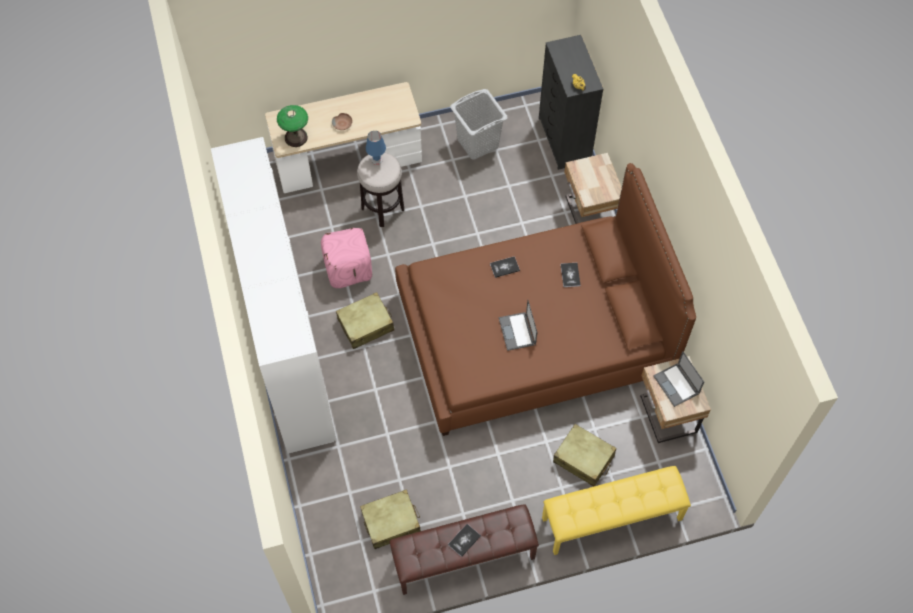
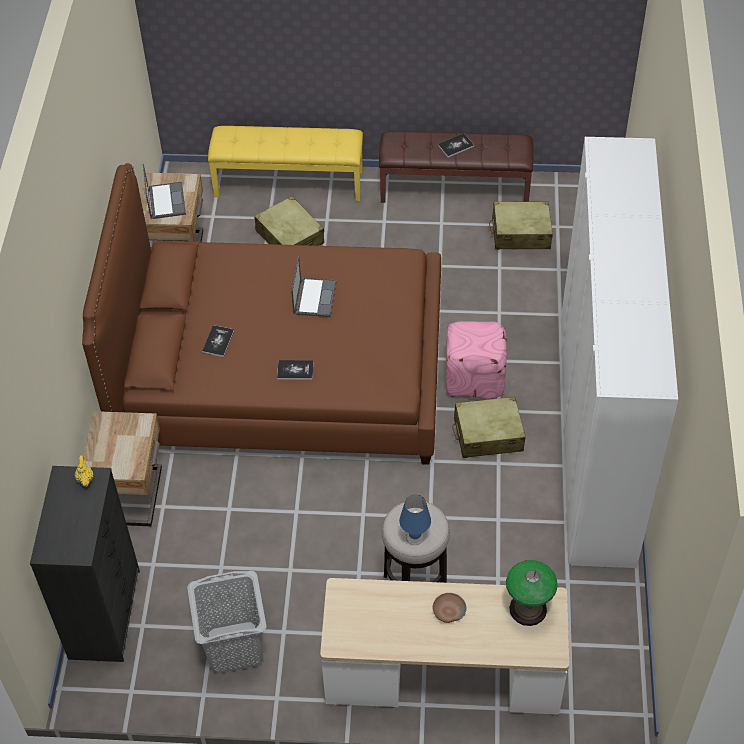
camera: 160 degrees left, 10 degrees down
(348, 268) = (490, 512): pink ottoman -> pink ottoman (474, 377)

